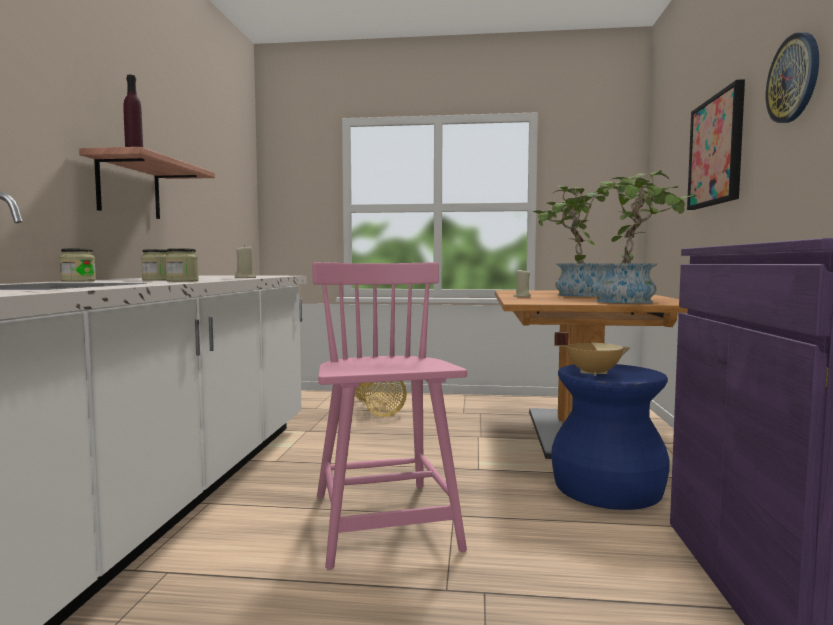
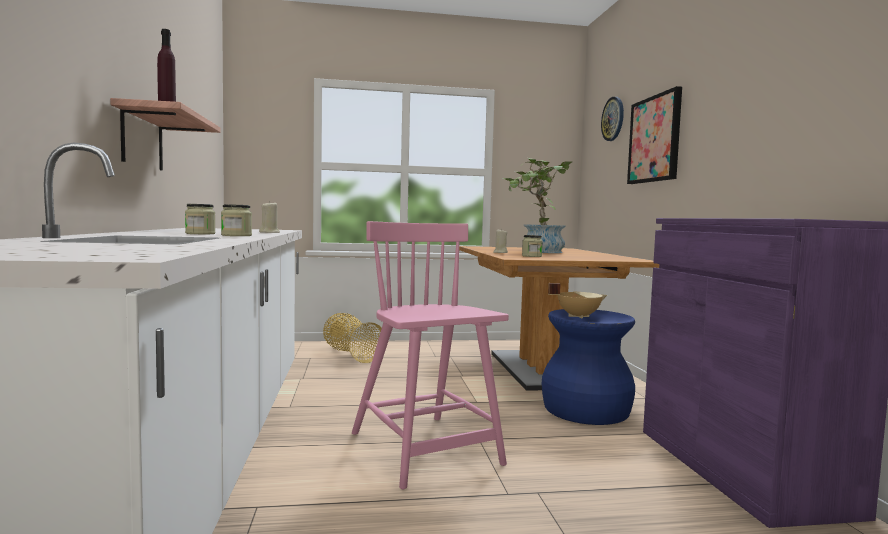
camera: 15 degrees left, 0 degrees up
(78, 281) = (125, 233): jar -> jar (531, 256)
(633, 301) = (597, 258): potted plant -> none
(793, 78) = (726, 93): wall clock -> wall clock (613, 119)

